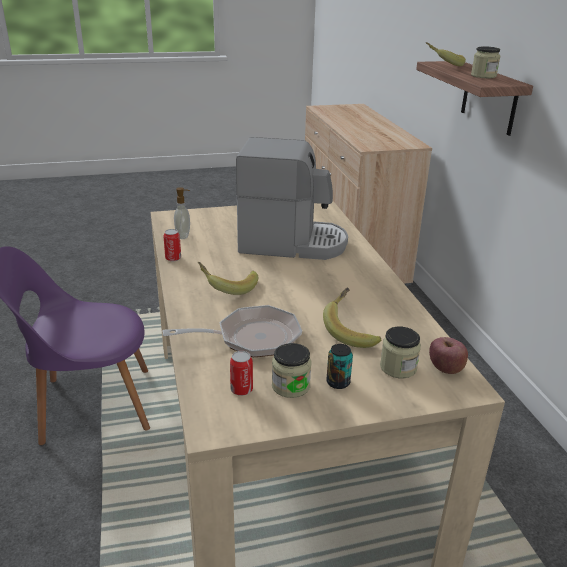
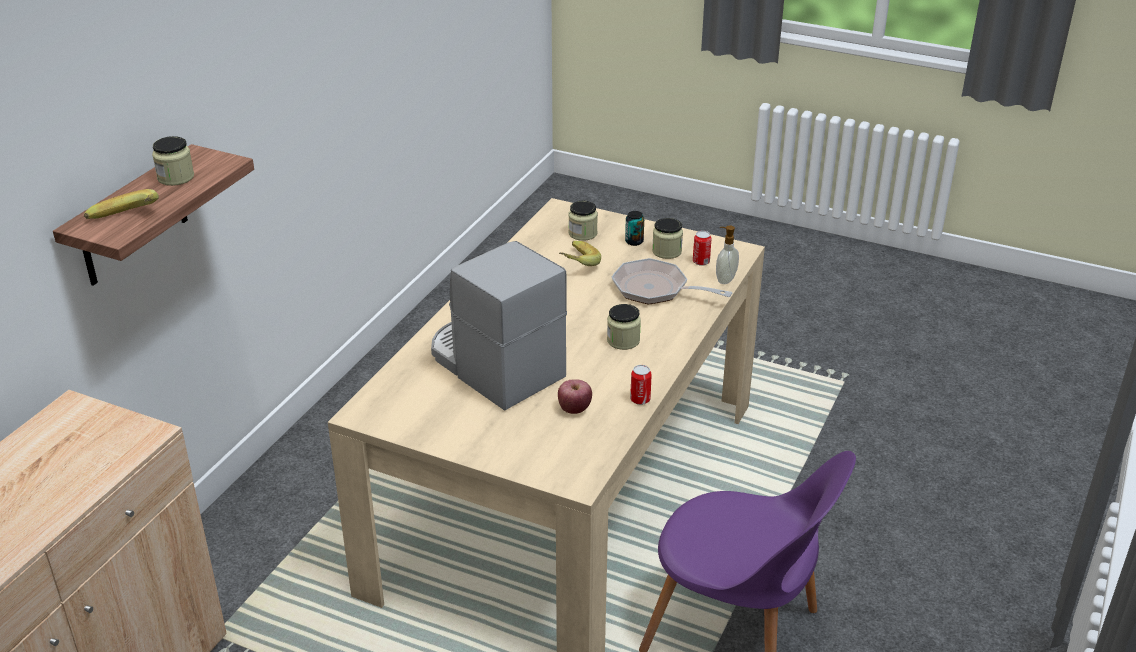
camera: 140 degrees left, 5 degrees up
(183, 236) = (595, 431): soap dispenser -> soap dispenser (725, 279)
(228, 287) = (623, 340): banana -> jar
(445, 369) = (554, 221): apple -> apple (574, 409)

